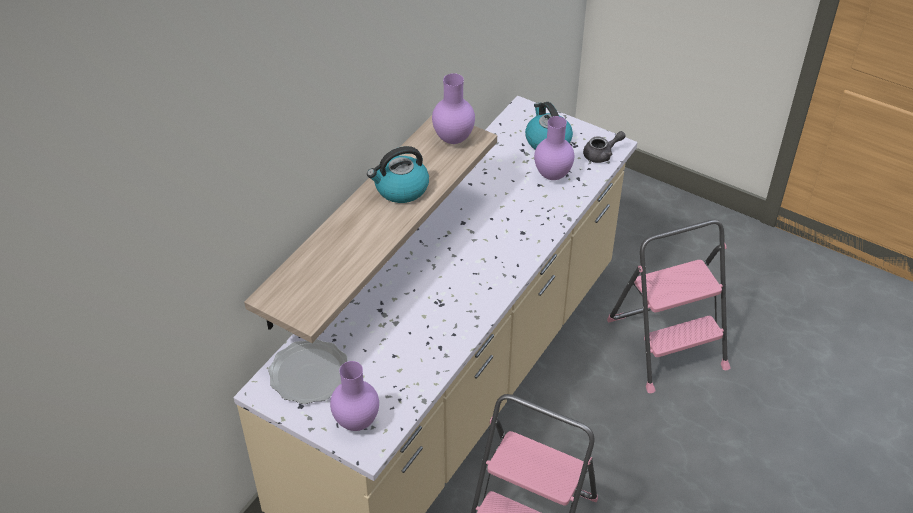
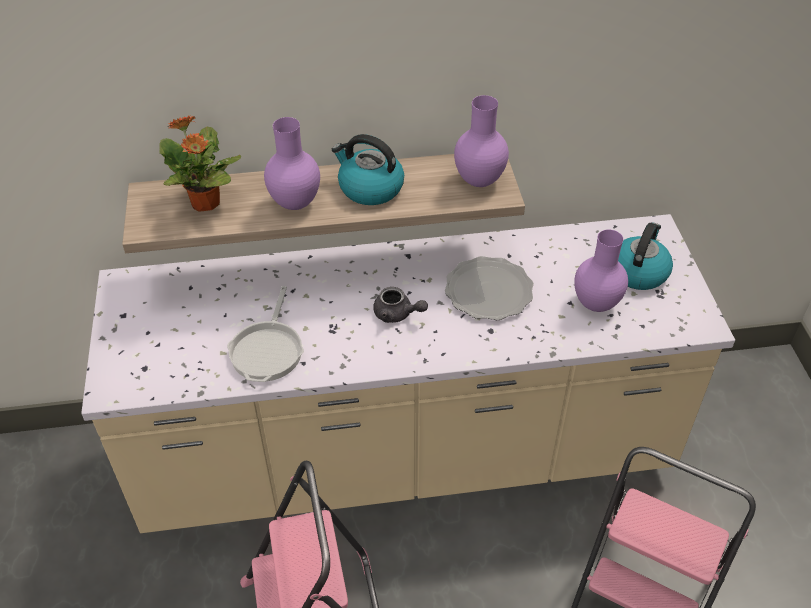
camera: 50 degrees right, 0 degrees up
(310, 374) = (164, 298): plate -> plate (488, 292)
(320, 273) = (206, 204): none -> potted plant
(356, 421) = (136, 362): purple vase -> purple vase (296, 203)
(423, 345) = (268, 350): none -> frying pan
(602, 154) = (676, 323): grey teapot -> grey teapot (397, 314)

